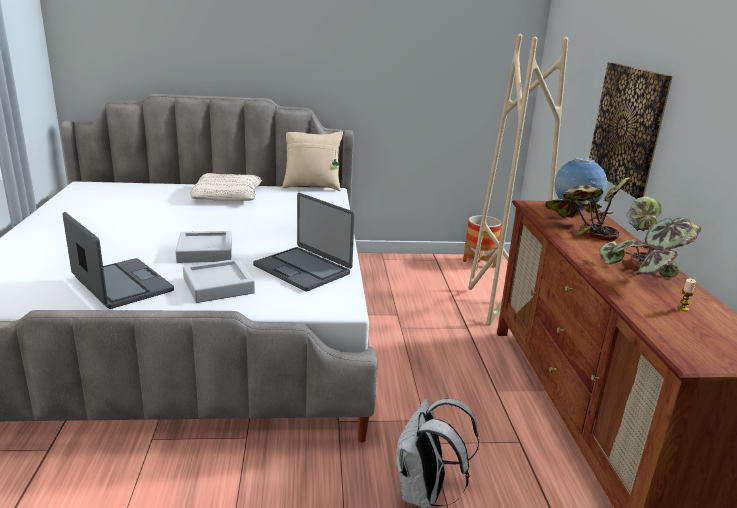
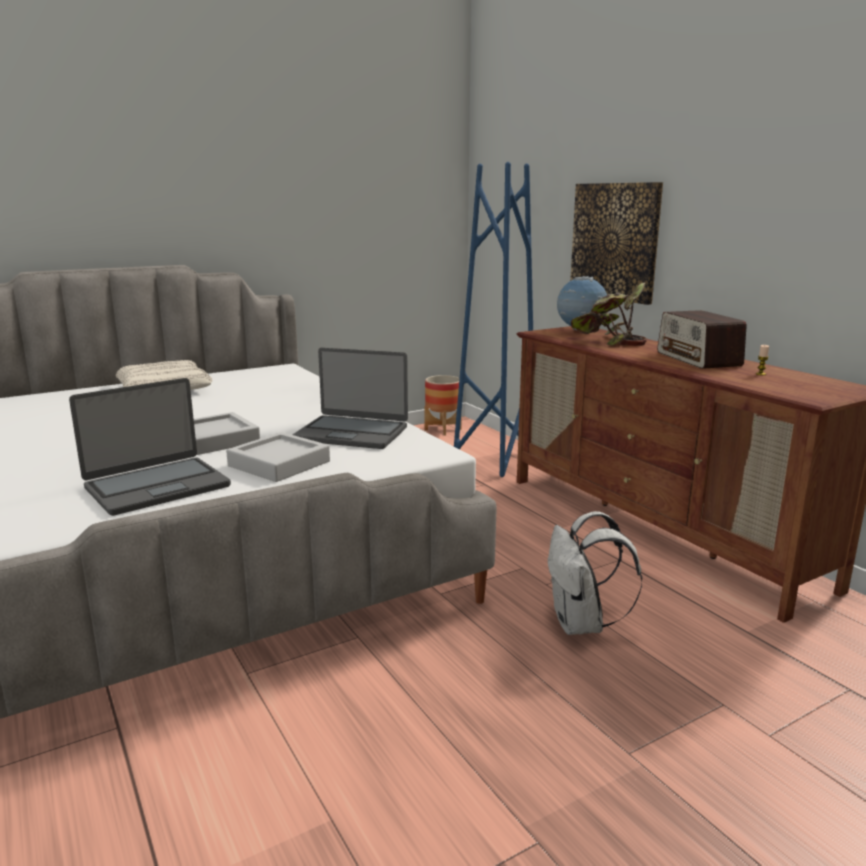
camera: 25 degrees left, 5 degrees down
(121, 285) = (157, 487): laptop -> laptop turned 120 degrees clockwise
(311, 187) = (255, 368): beige pillow -> none
(500, 306) = (497, 460): beige clothes rack -> blue clothes rack
(643, 272) = (698, 359): potted plant -> radio

